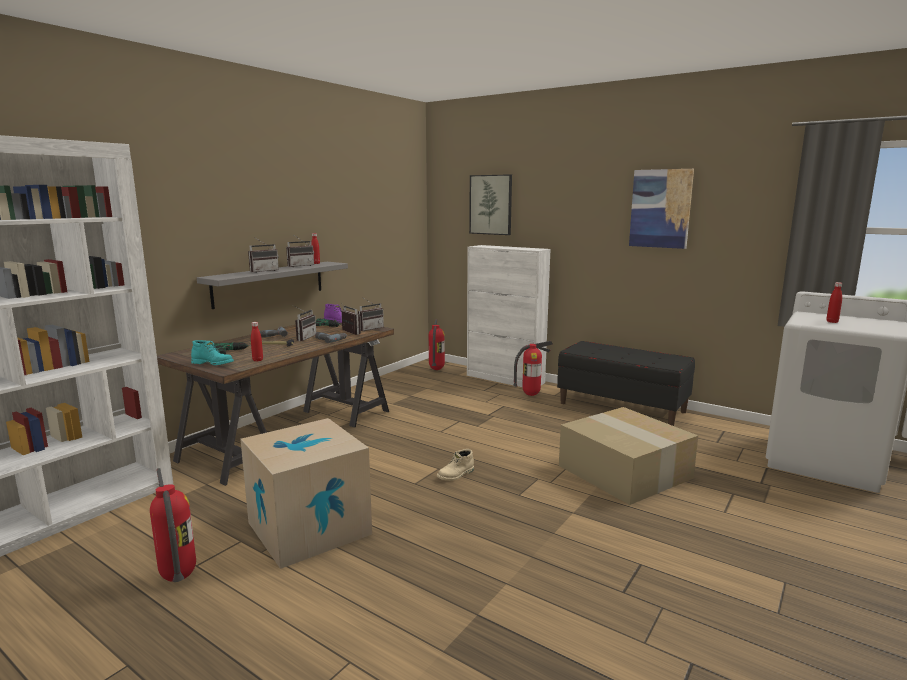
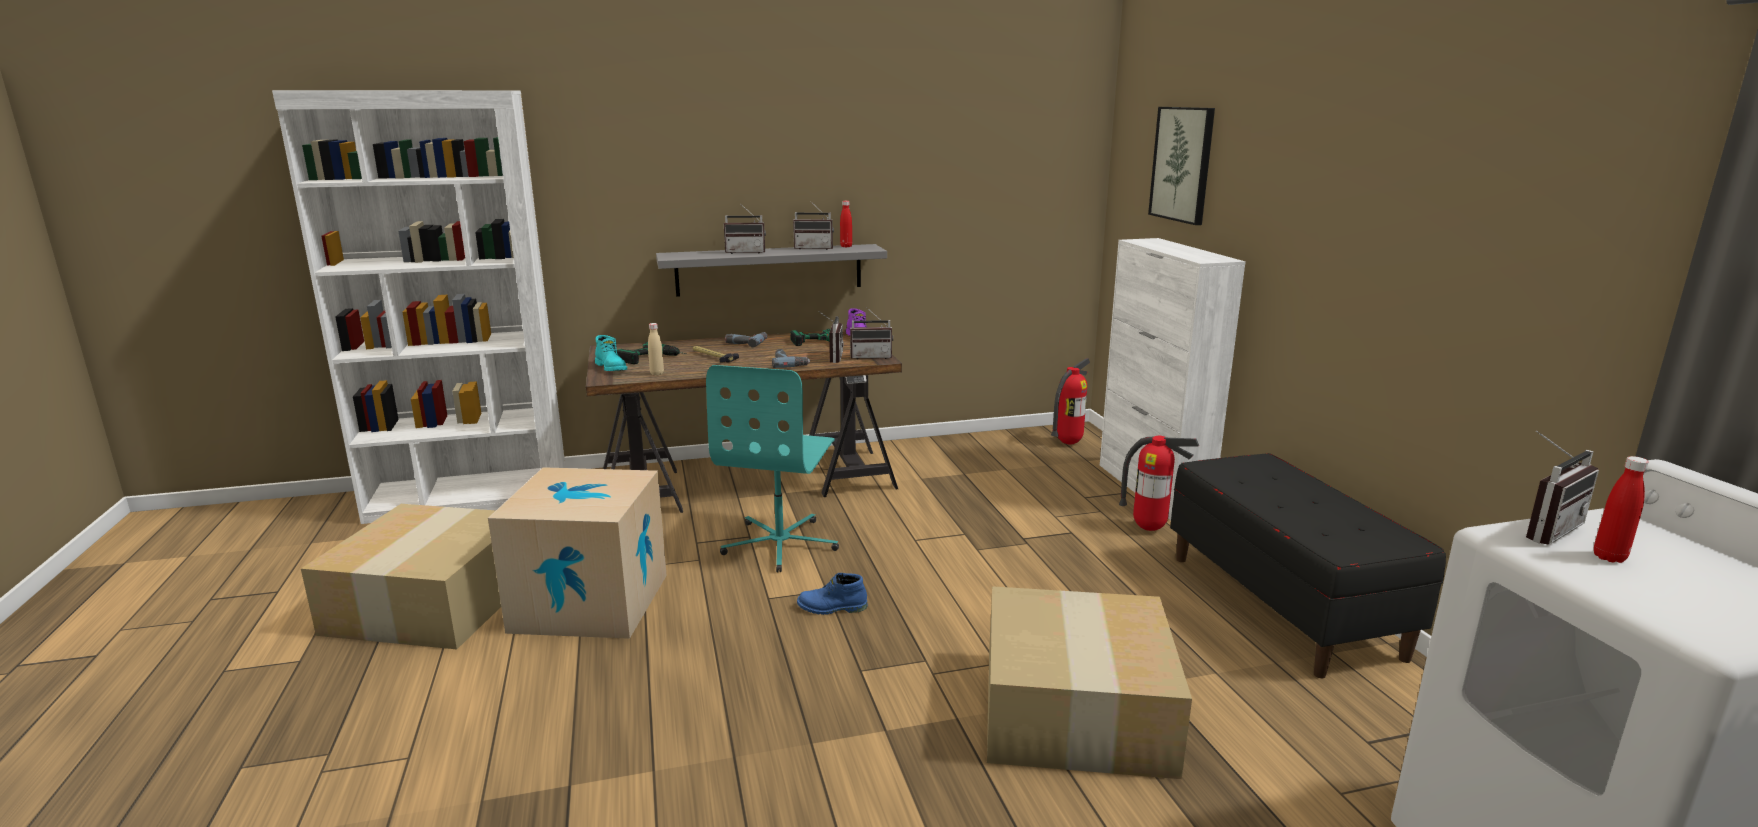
camera: 40 degrees right, 5 degrees up
(177, 578) = (431, 601): fire extinguisher -> cardboard box
(257, 360) = (657, 374): red bottle -> beige bottle
(303, 338) = (768, 354): radio -> radio (1542, 528)
(372, 456) = (781, 544): none -> turquoise office chair
(456, 475) = (832, 608): beige boot -> blue boot
(660, 208) = (1434, 201): picture -> none

